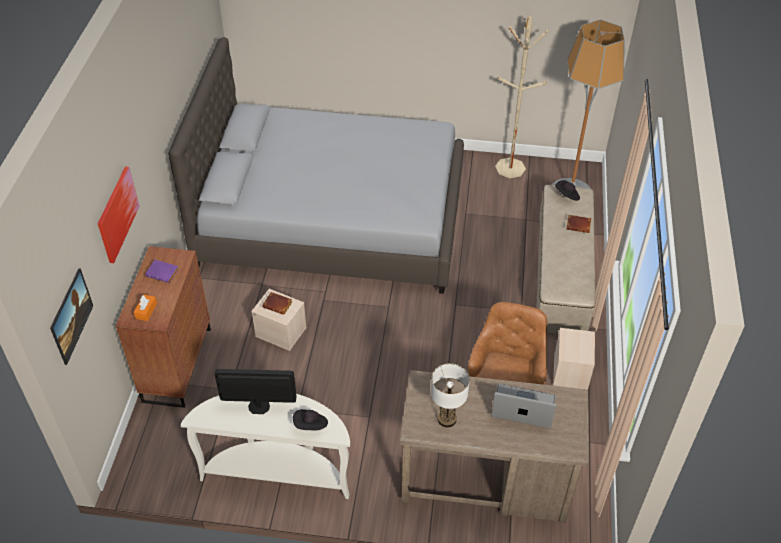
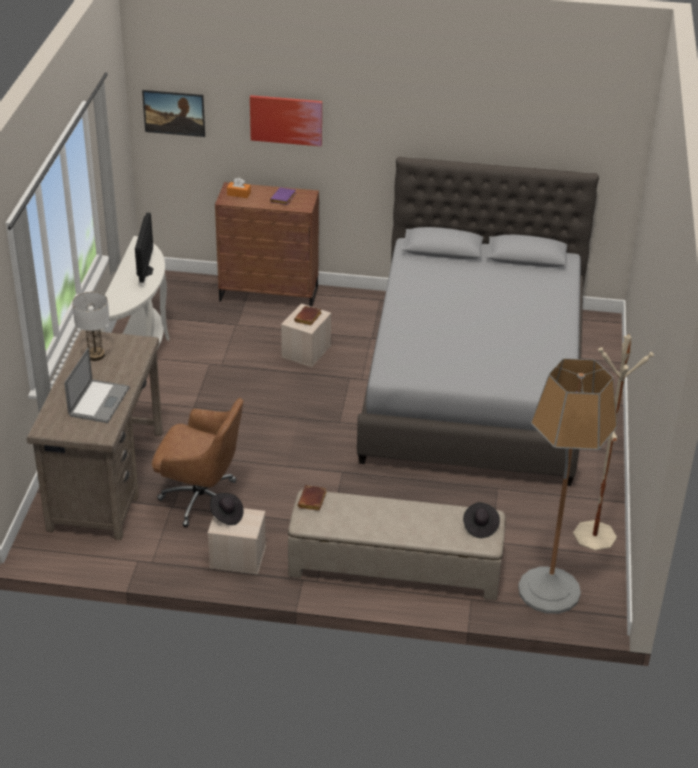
camera: 90 degrees right, 10 degrees down
(311, 425) = (119, 297): black hat -> black hat (226, 515)
(579, 225) = (424, 531): brown book -> brown book (313, 501)

